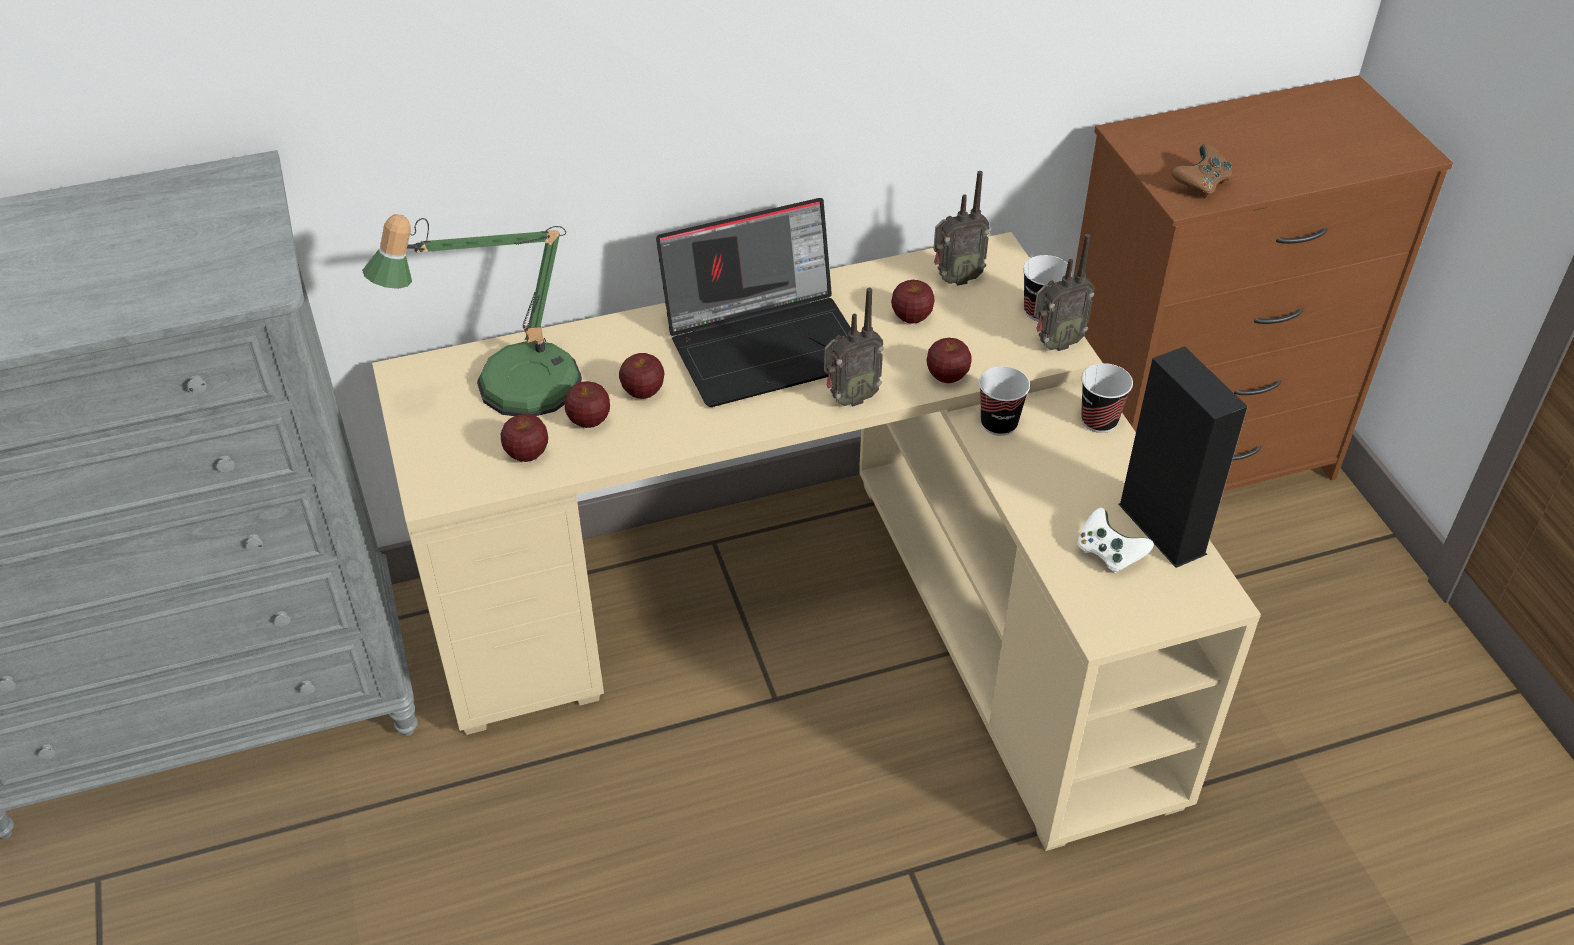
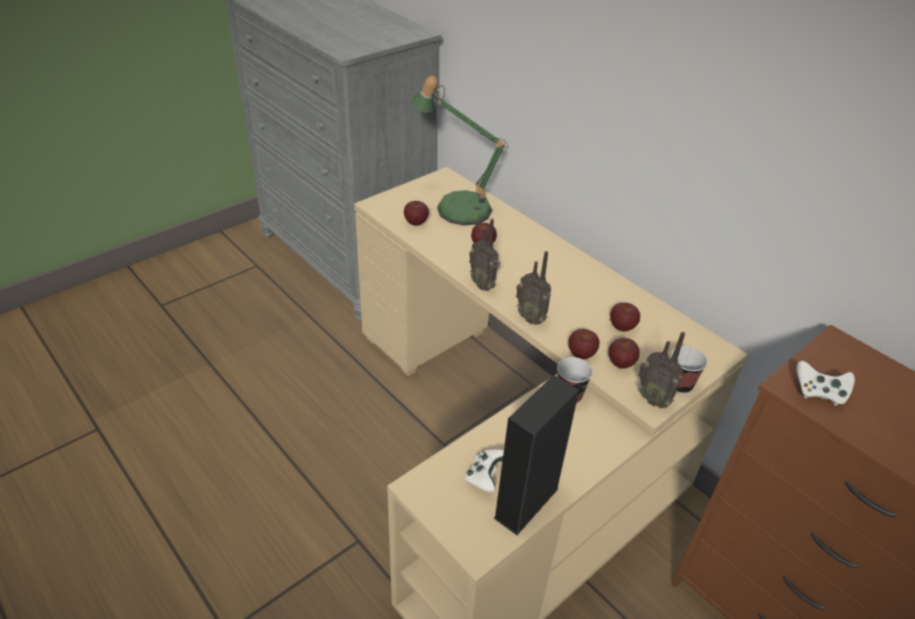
camera: 65 degrees right, 5 degrees down
(589, 420) = (450, 234): apple -> apple (621, 363)
(767, 343) = (552, 276): laptop -> none
(955, 278) = (675, 338): radio -> radio (483, 285)
(1099, 421) = (608, 446): cup -> none
(1200, 185) = (819, 393): brown game controller -> white game controller

